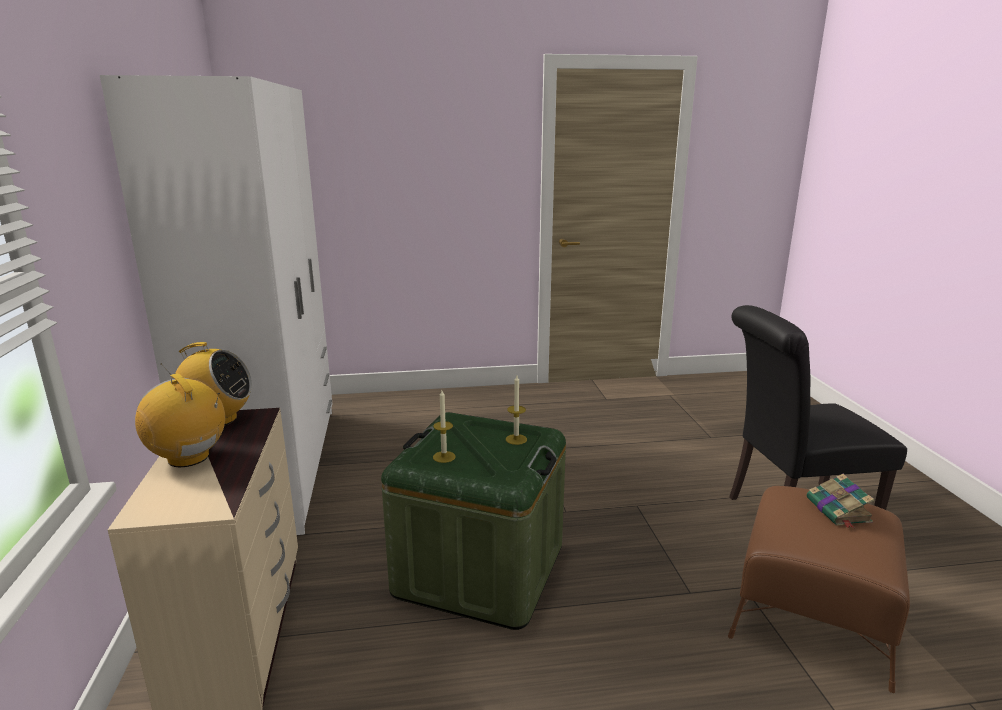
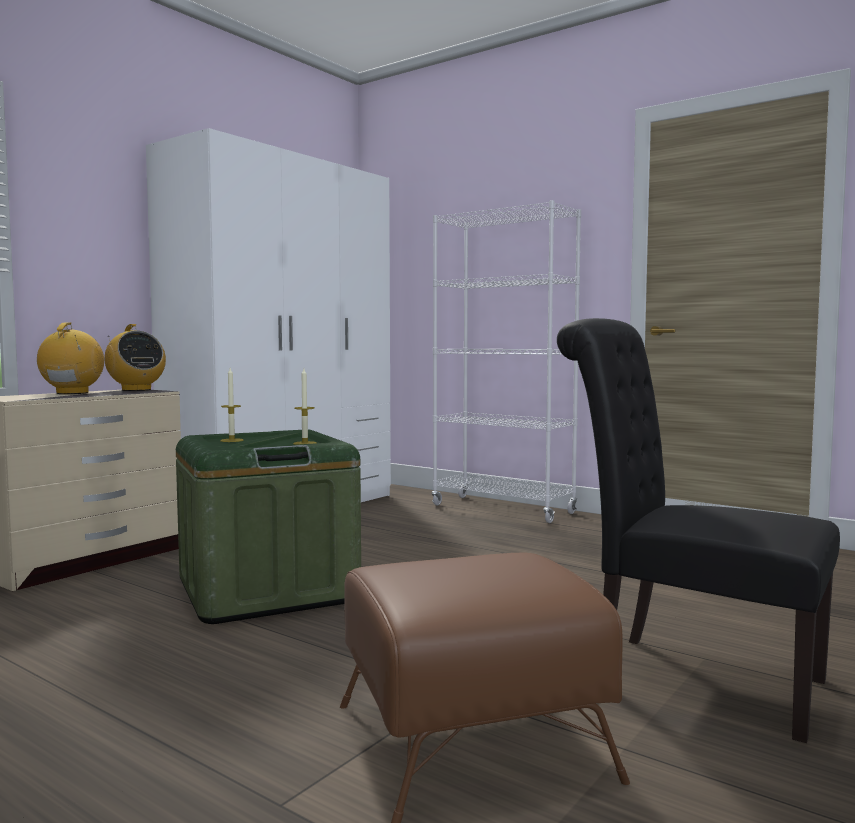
camera: 45 degrees right, 15 degrees down
(450, 400) = (503, 509): none -> white bookcase
(839, 511) = (514, 569): book -> none

